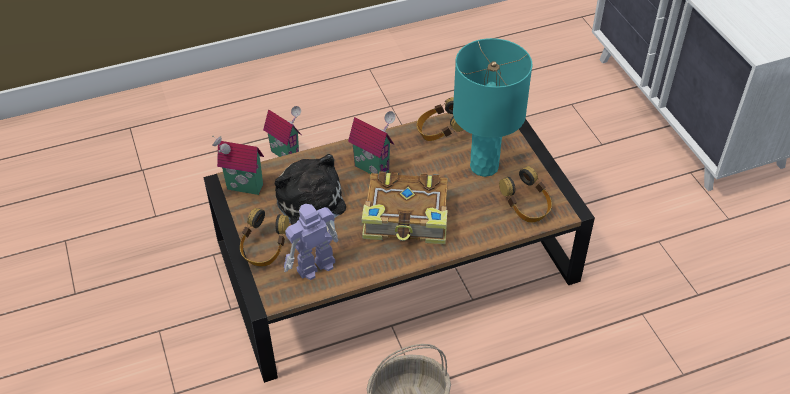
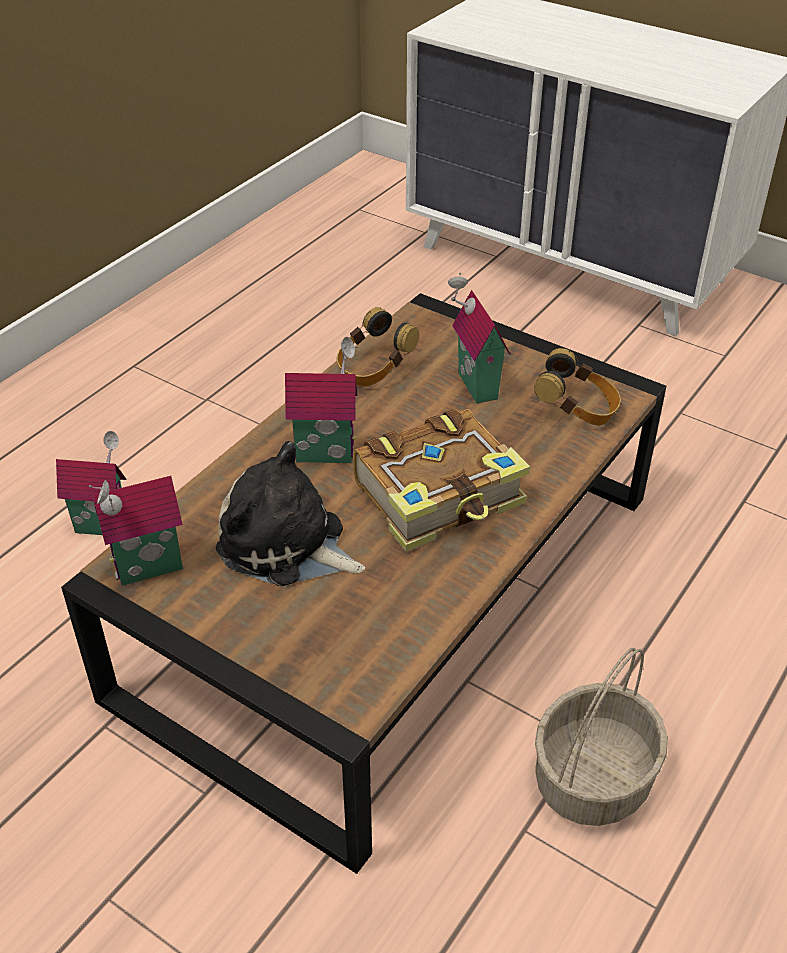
camera: 35 degrees left, 5 degrees down
(264, 249) = (269, 643): headphones -> none
(314, 266) = (371, 627): toy robot -> none
(483, 166) = (474, 386): turquoise table lamp -> toy house

